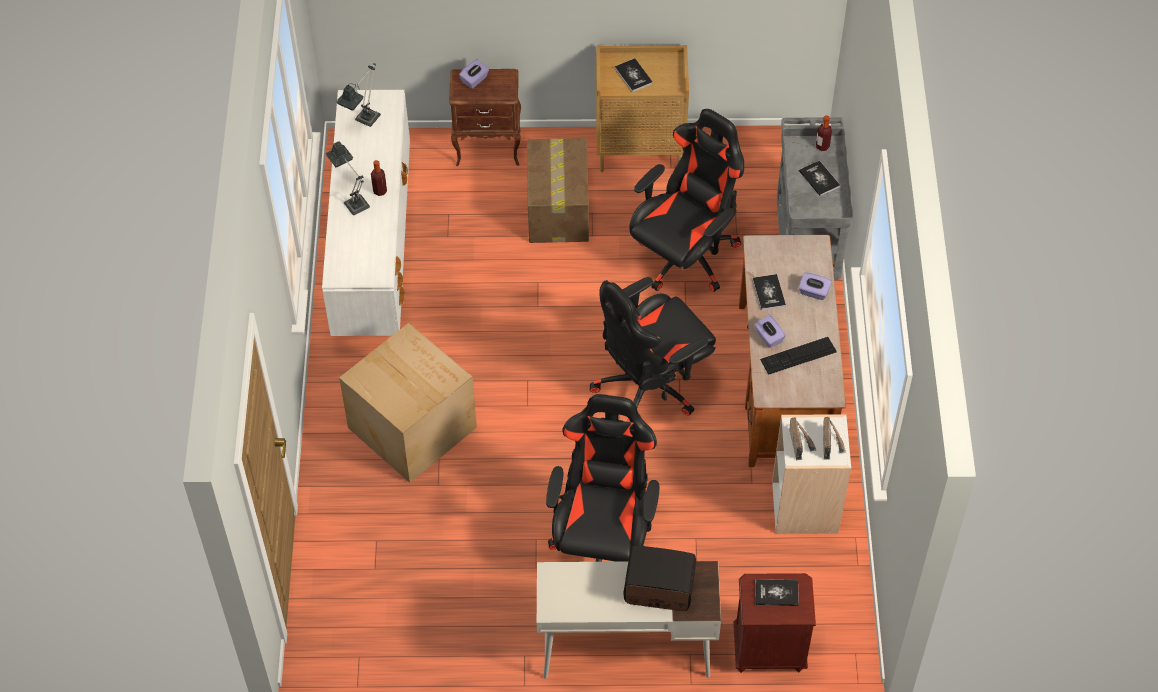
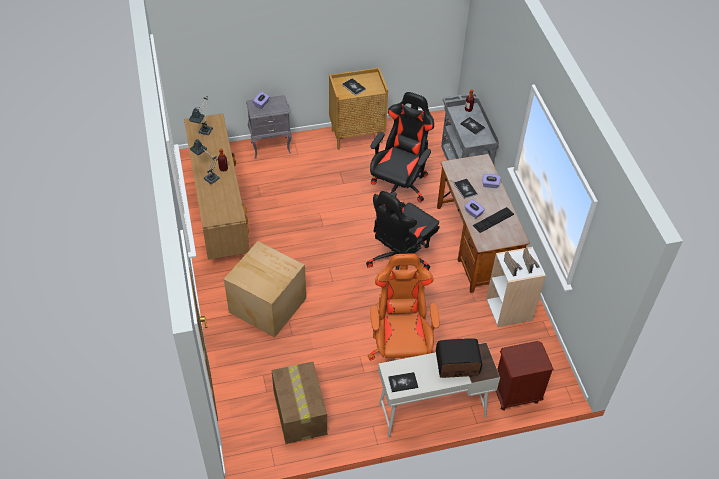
camera: 15 degrees left, 5 degrees down
(375, 257) = (220, 214): white dresser -> brown dresser
(488, 149) = (271, 147): brown nightstand -> grey nightstand
(558, 208) = (319, 172): cardboard box -> cardboard box (299, 412)
(602, 546) = (400, 352): black office chair -> orange office chair
(776, 593) = (525, 355): book -> book (403, 382)

